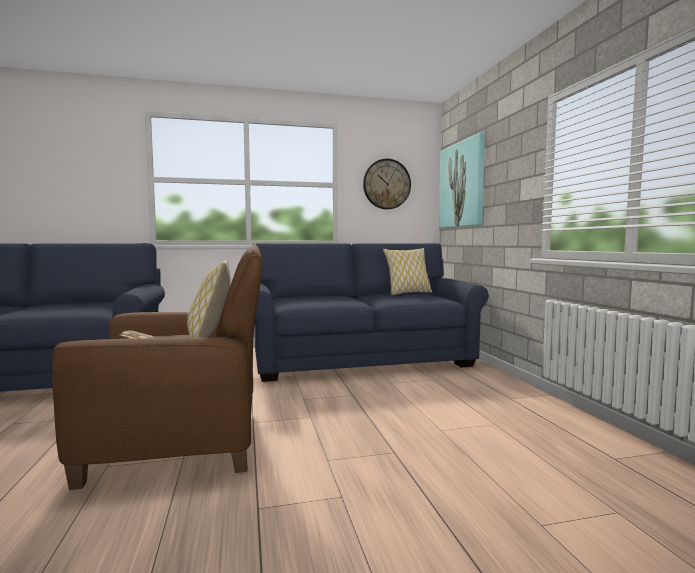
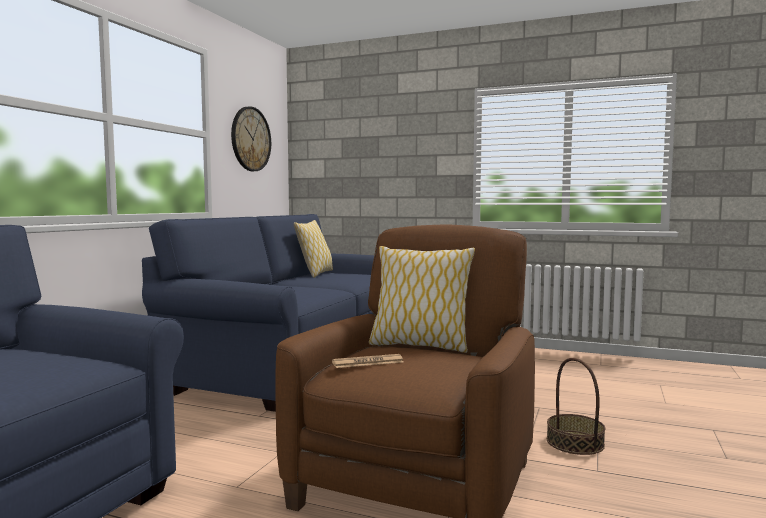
camera: 55 degrees left, 0 degrees up
(318, 486) = (575, 442): none -> basket
(462, 185) = (339, 150): picture -> none

